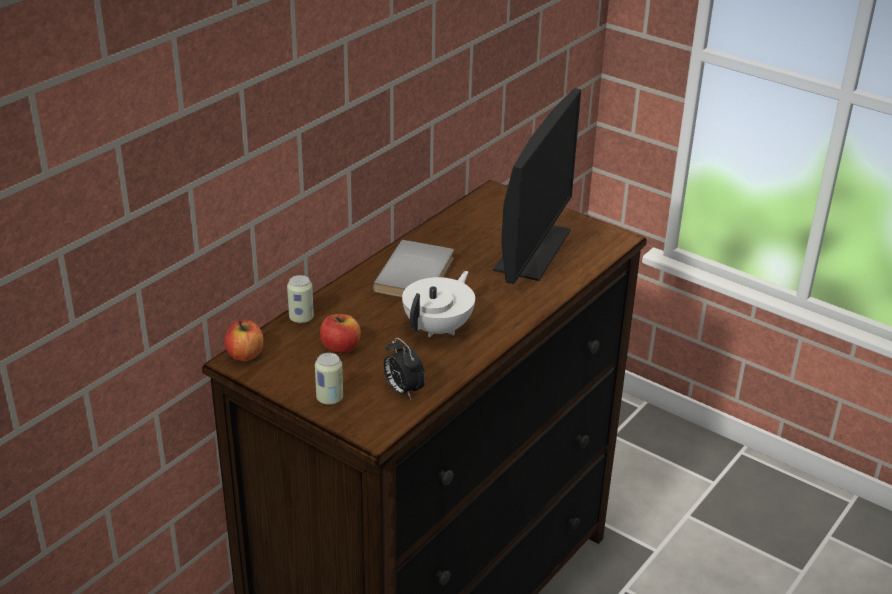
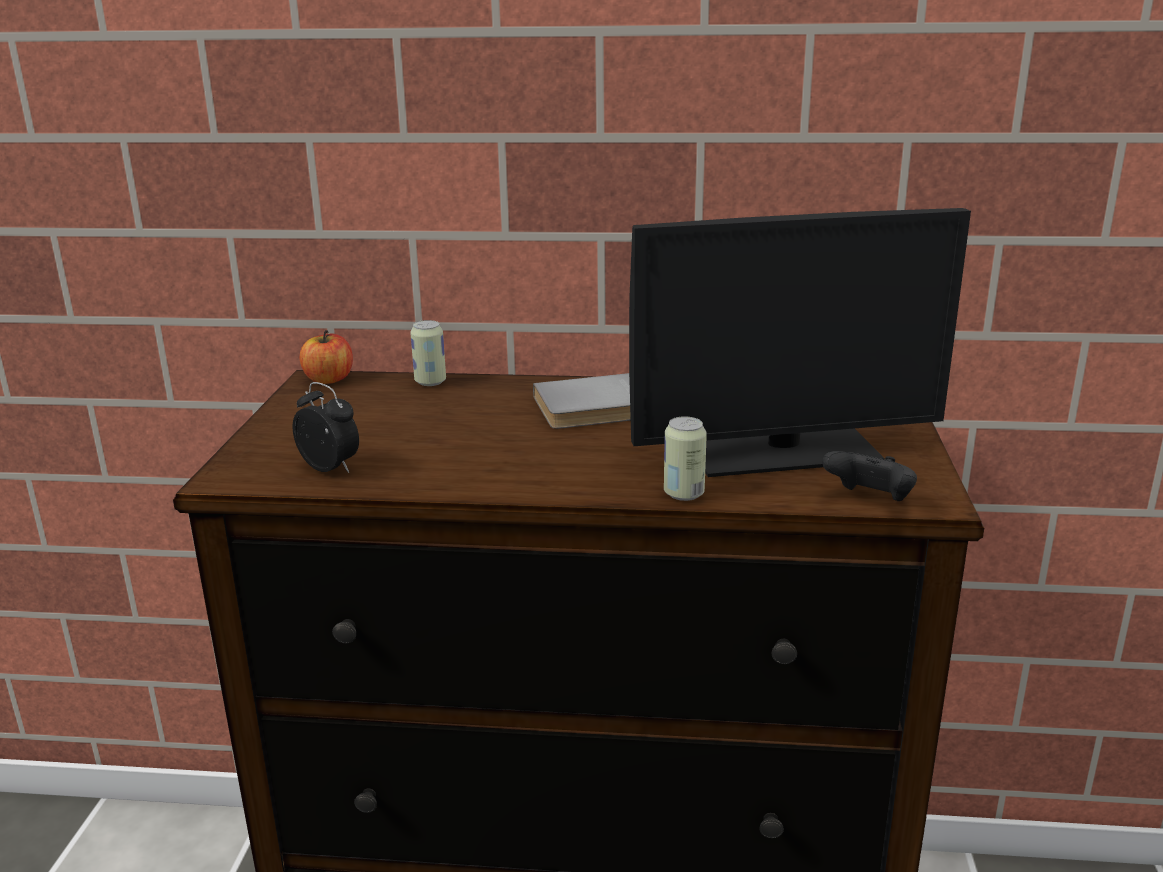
camera: 60 degrees right, 10 degrees down
(329, 398) = (278, 437): can -> can (684, 494)
(340, 347) = (392, 413): apple -> none
(403, 390) = (331, 468): alarm clock -> alarm clock turned 105 degrees clockwise
(439, 328) = (499, 450): white teapot -> none
(604, 252) = (869, 500): none -> black game controller

